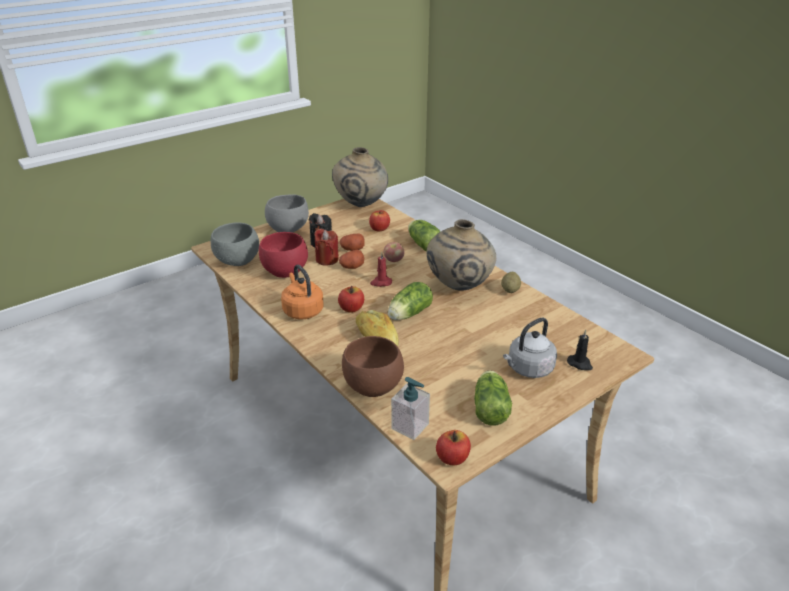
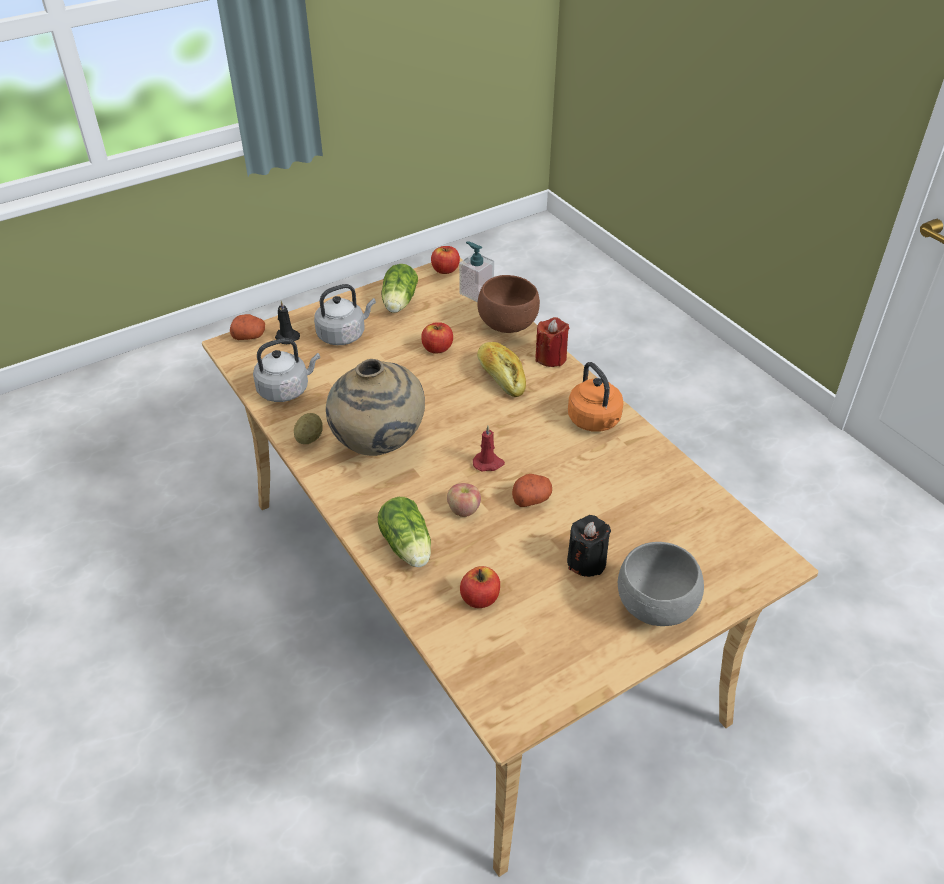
camera: 175 degrees left, 10 degrees up
(238, 262) = (716, 522): grey bowl -> none
(284, 272) = (635, 493): red bowl -> none
(327, 259) = (572, 518): red candle -> red candle (550, 357)
(351, 308) = (530, 421): apple -> apple (437, 348)
(352, 249) = (531, 541): potato -> potato (249, 336)
(361, 205) = (513, 690): beige vase -> none
(408, 314) = (458, 407): lettuce -> none
(548, 320) = (286, 390): none -> grey kettle

